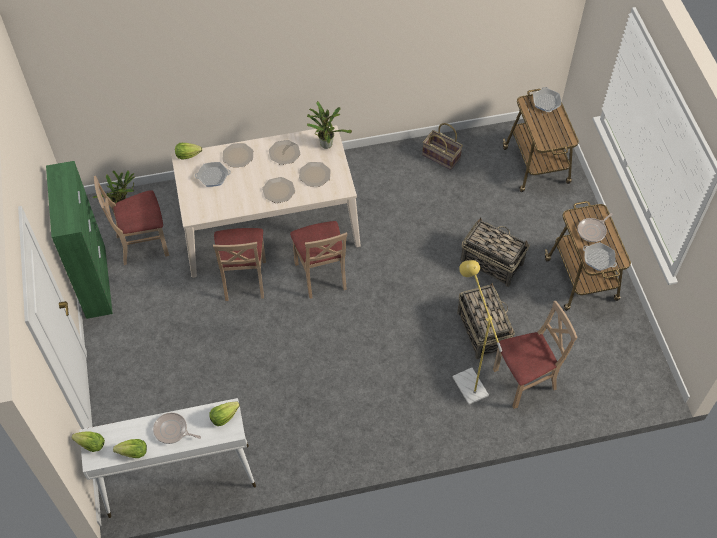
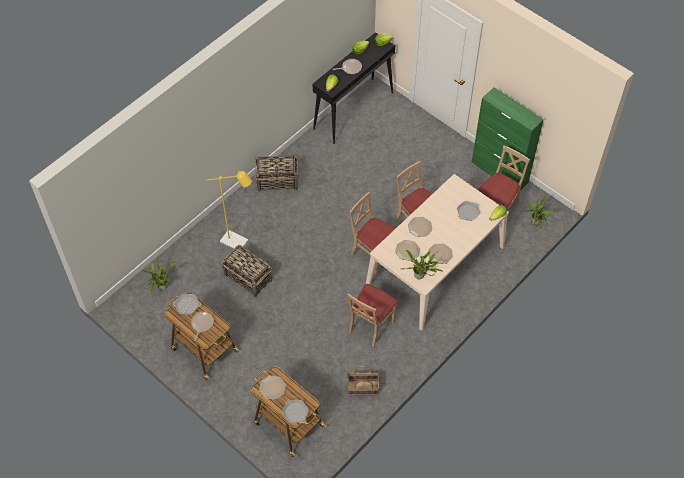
camera: 145 degrees right, 0 degrees up
(179, 481) = (354, 110): white console table -> black console table
(238, 156) = (466, 234): plate -> plate (272, 387)
(491, 262) = (272, 326): basket -> basket (278, 181)
(525, 380) = (203, 263): beige chair -> beige chair (370, 326)
(592, 379) = (162, 287): none -> potted plant

